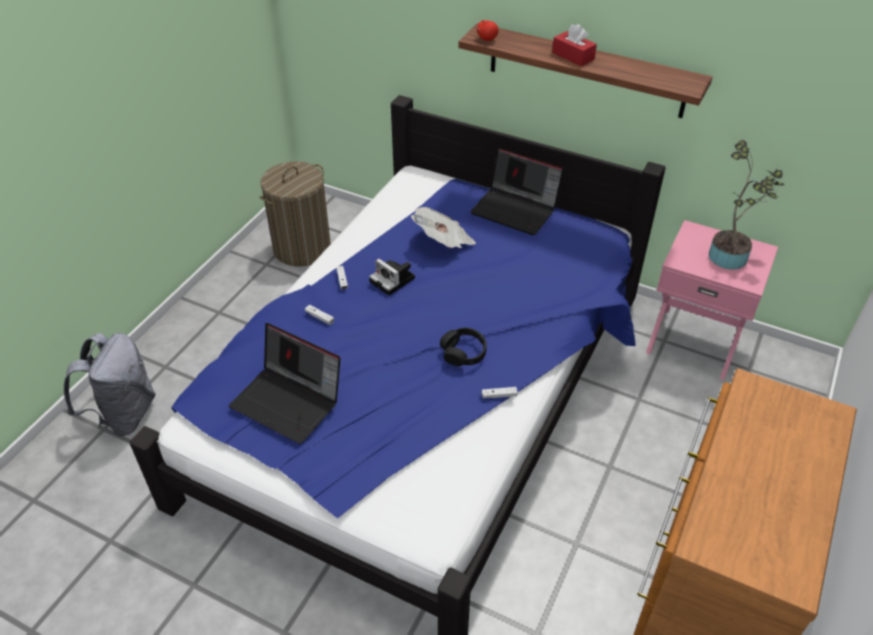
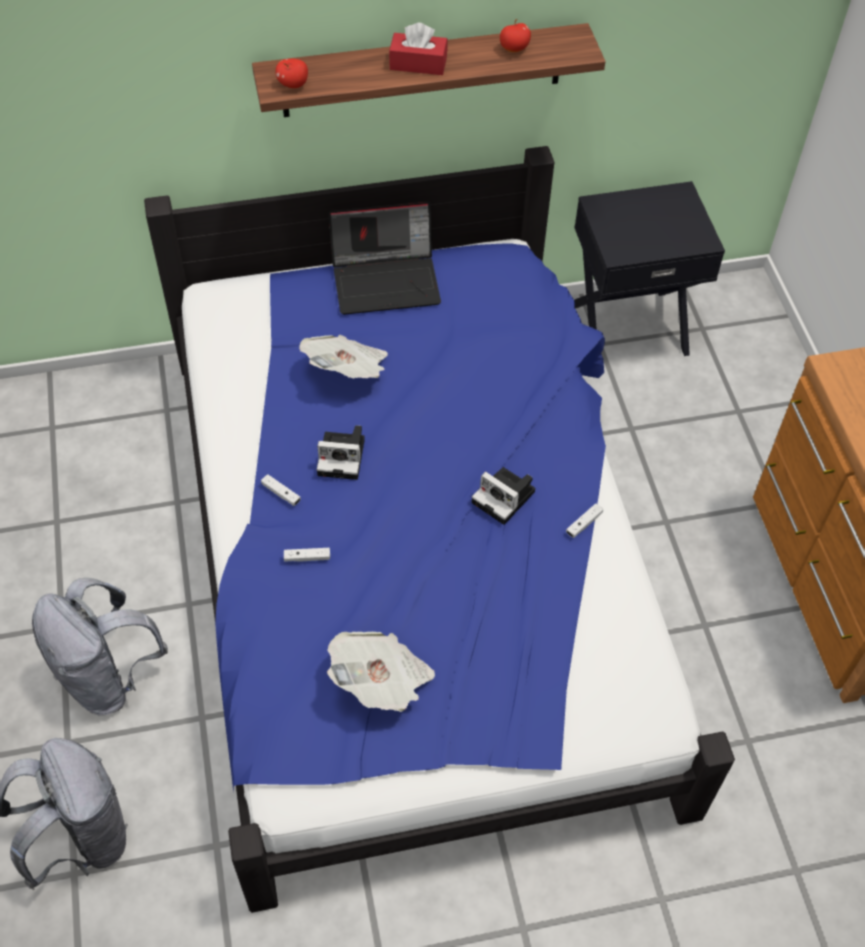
camera: 40 degrees left, 10 degrees up
(214, 349) = (108, 676): none -> grey backpack
(289, 401) = (382, 681): laptop -> newspaper
(302, 248) = (82, 470): laundry basket -> none
(463, 352) = (505, 498): black headphones -> camera
(644, 71) = (514, 49): none -> apple
(694, 341) = (628, 326): pink nightstand -> black nightstand
(731, 255) = (659, 217): potted plant -> none

